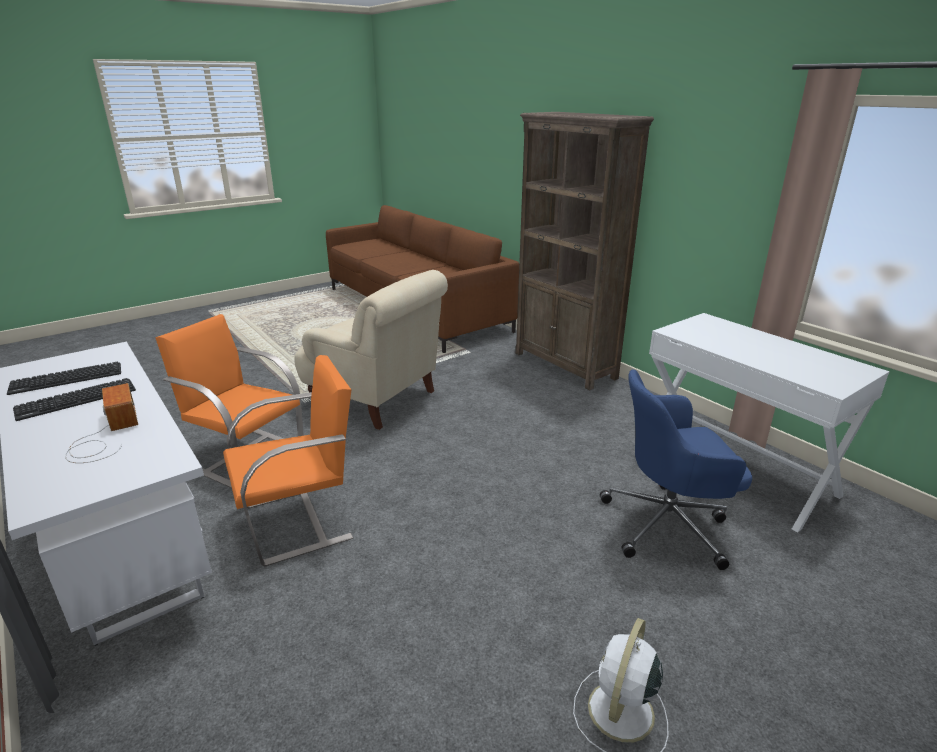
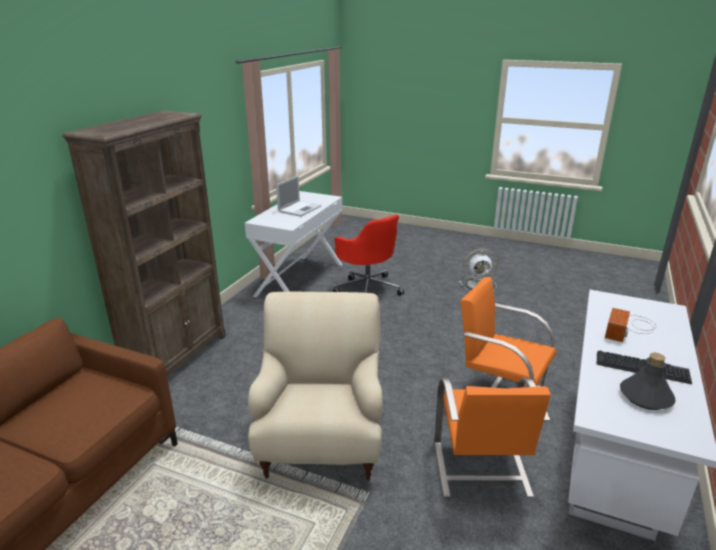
camera: 120 degrees left, 0 degrees up
(67, 379) = (646, 397): keyboard -> grey bottle
(668, 524) = (367, 289): blue office chair -> red office chair
(759, 351) = (300, 209): none -> laptop

